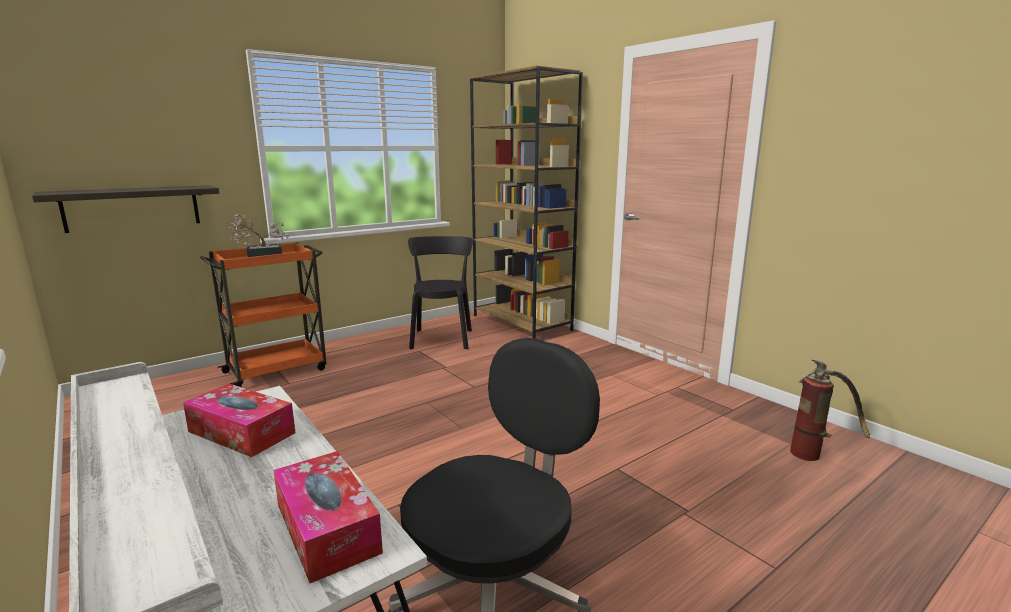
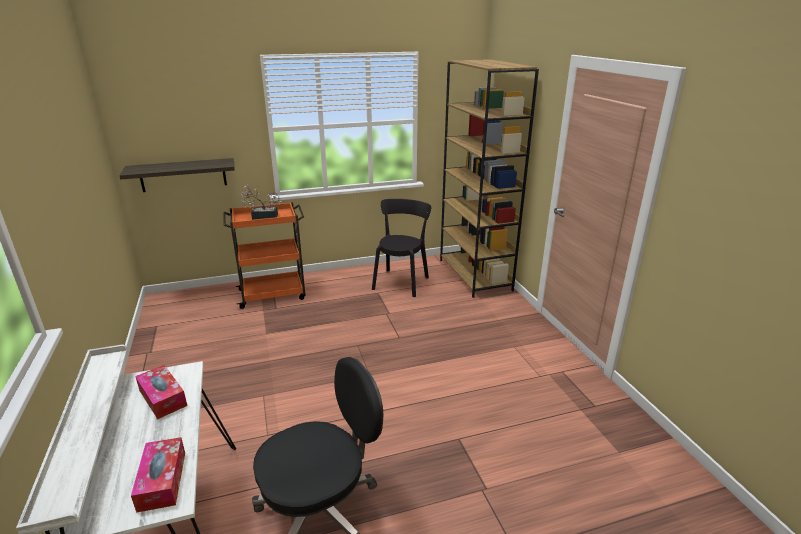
camera: 20 degrees right, 10 degrees up
(816, 453) = (634, 467): fire extinguisher -> none

